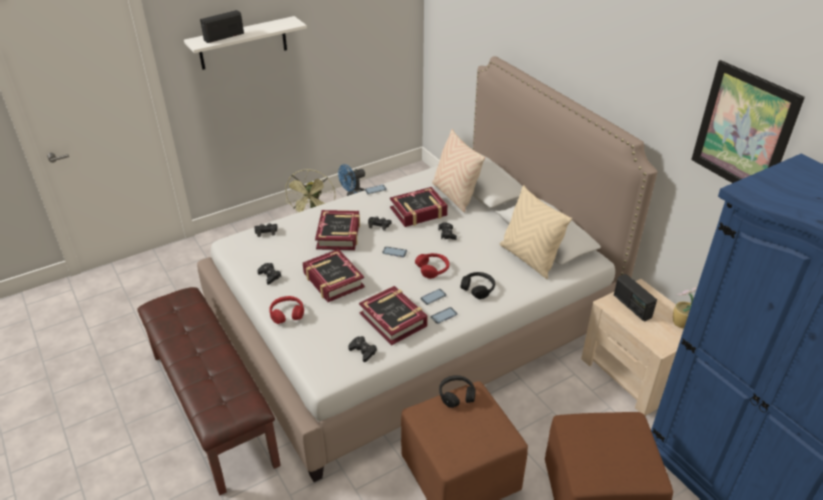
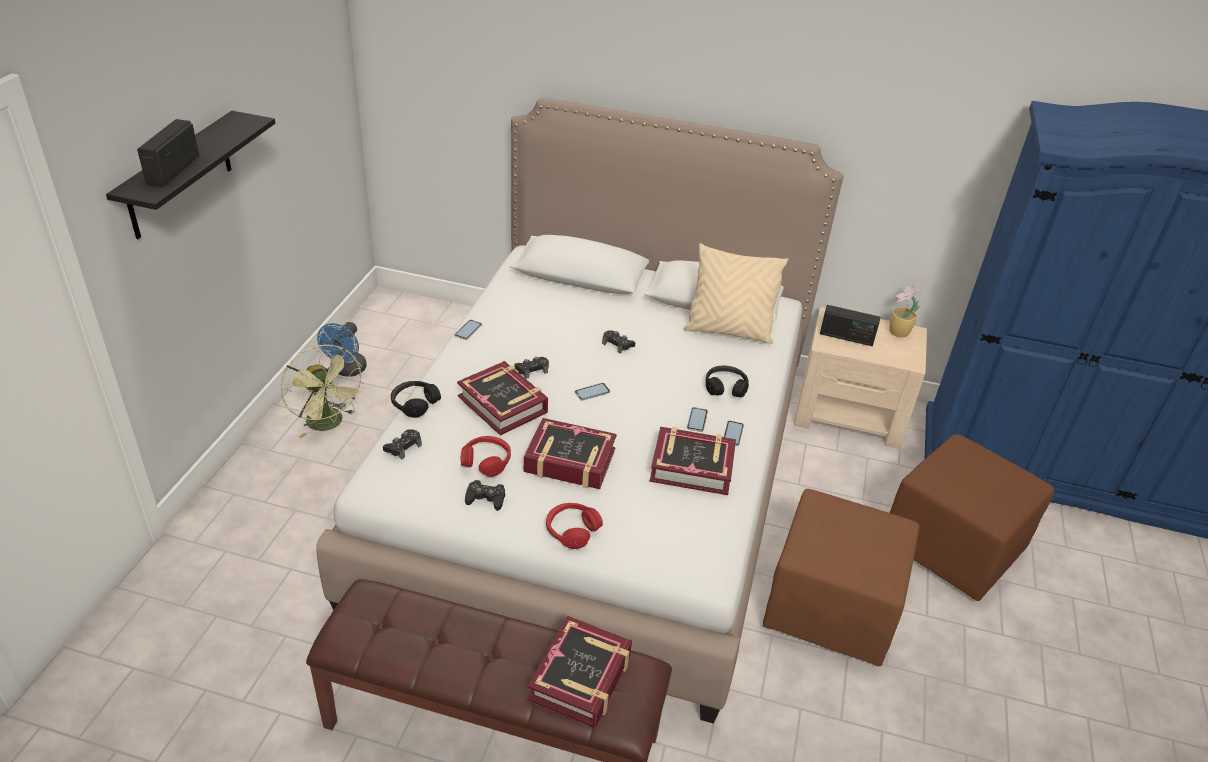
camera: 45 degrees left, 0 degrees up
(243, 43) = (179, 175): white shelf -> black shelf
(363, 351) = (709, 519): black game controller -> none
(418, 212) = (554, 333): book -> book (581, 678)
(433, 269) = (656, 390): red headphones -> red headphones (486, 461)
(454, 196) = (567, 297): beige pillow -> none
(456, 395) = (811, 514): black headphones -> black headphones (414, 404)
(744, 130) = (950, 96): picture -> none

